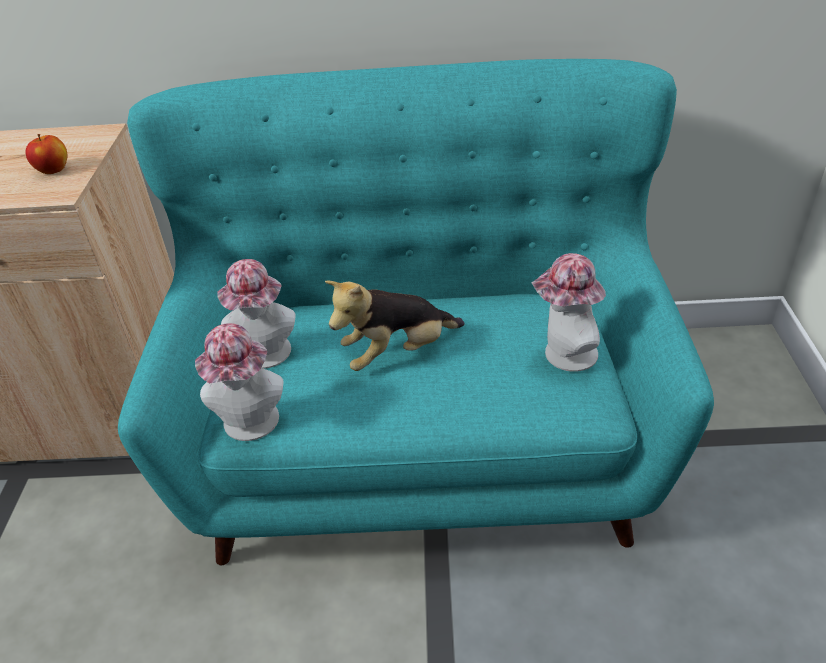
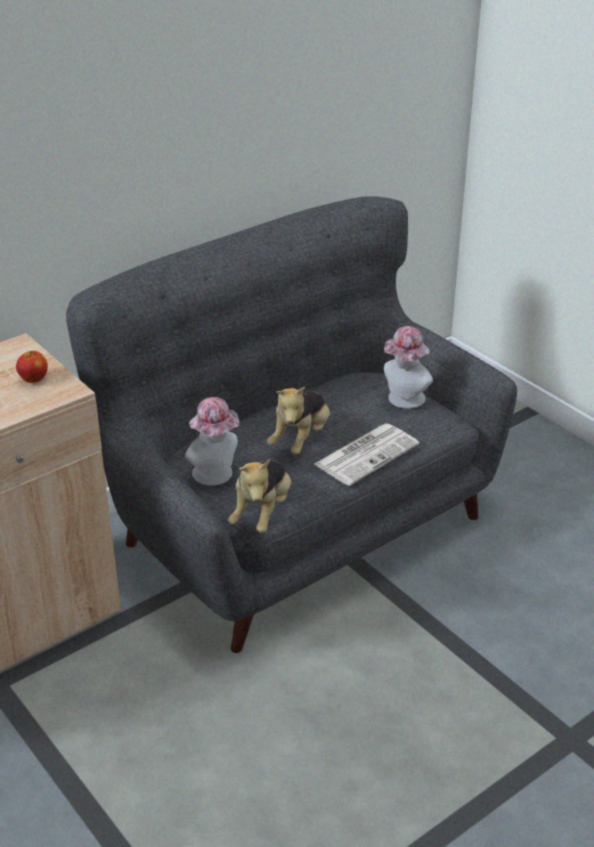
camera: 40 degrees left, 5 degrees down
(251, 426) = (262, 512): hat -> plush toy
(421, 444) = (297, 523): turquoise sofa -> grey sofa
(444, 407) = (367, 454): none -> newspaper

